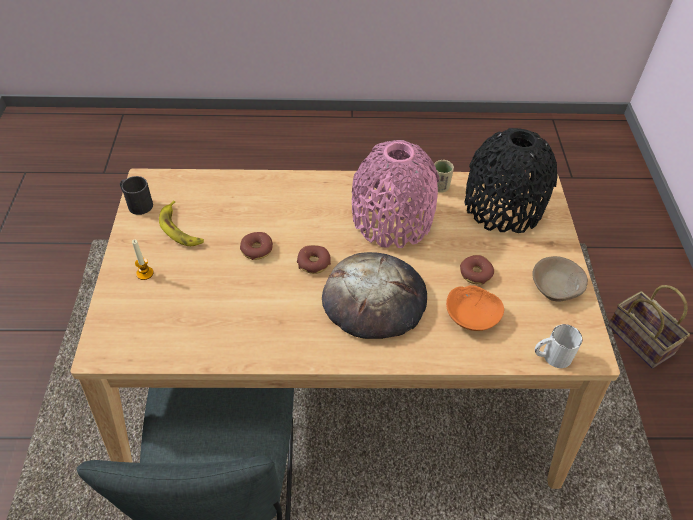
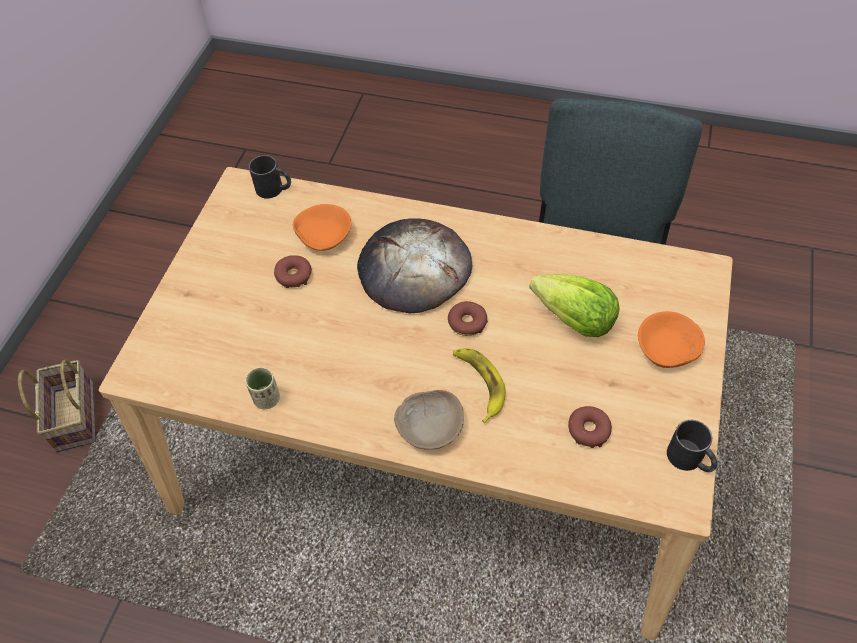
camera: 160 degrees left, 5 degrees up
(145, 273) = (668, 348): candle -> orange bowl
(181, 229) = (626, 403): banana -> banana (479, 384)
(224, 281) = (574, 320): none -> lettuce
(257, 249) = (531, 353): donut -> donut (588, 430)
(392, 219) = (353, 362): pink vase -> none
(503, 206) = (206, 352): black vase -> none
(551, 356) = (274, 189): white mug -> black mug
(556, 287) = (220, 246): beige bowl -> beige bowl (429, 426)

